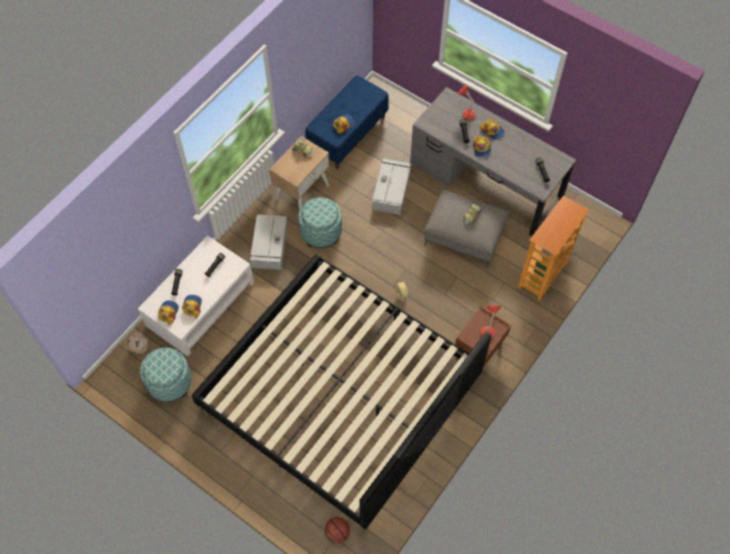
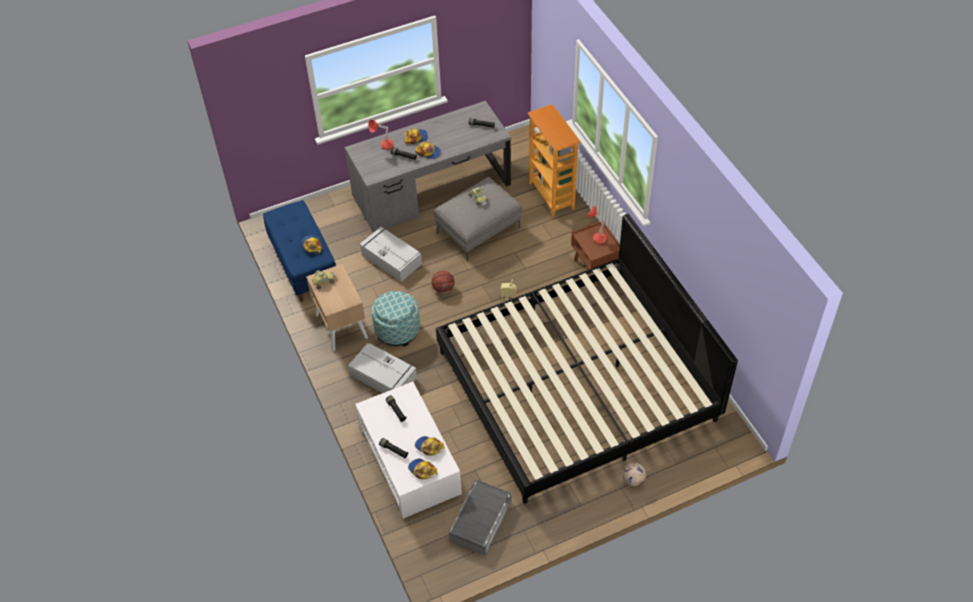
camera: 60 degrees left, 10 degrees down
(140, 347) = (424, 533): football -> football (633, 480)
(169, 382) = (480, 520): ottoman -> grey storage box
(337, 533) = (711, 443): basketball -> basketball (443, 289)

